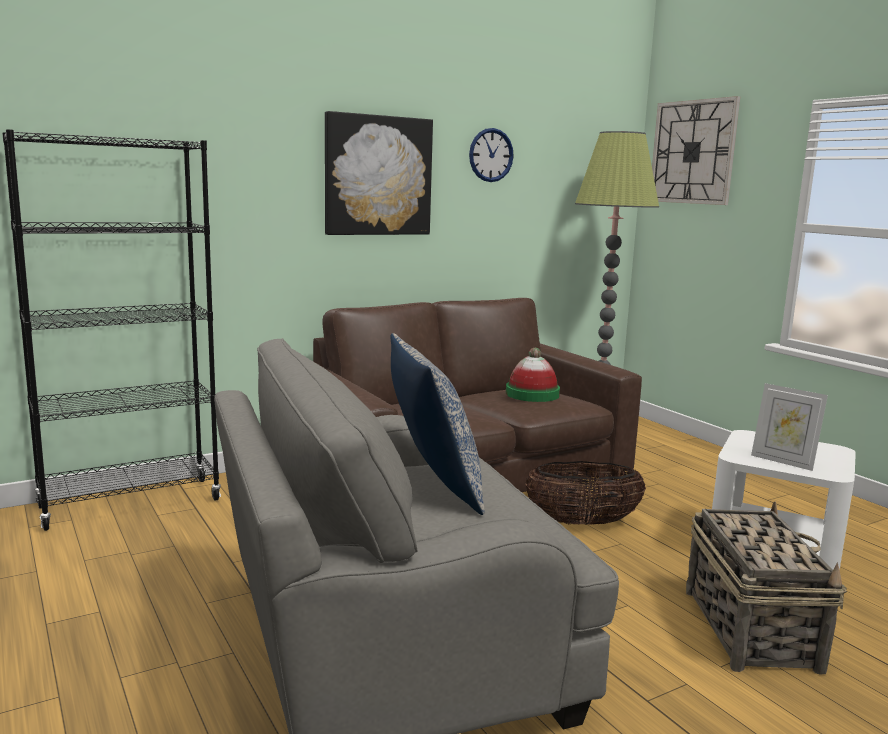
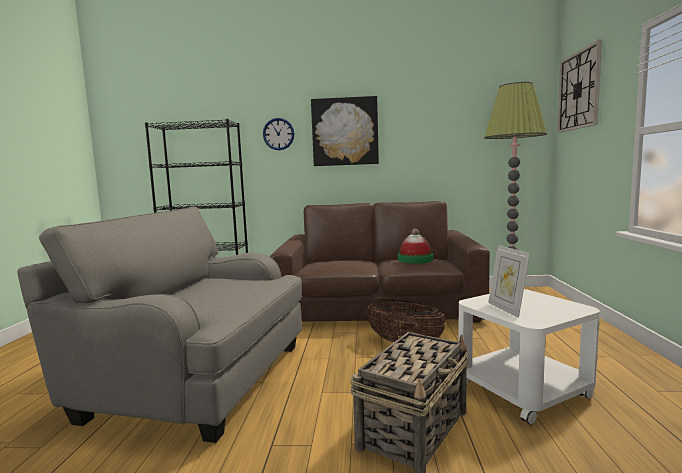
camera: 35 degrees right, 5 degrees down
(432, 487) = (226, 288): pillow -> none
(491, 155) = (422, 113): wall clock -> wall clock (278, 134)

